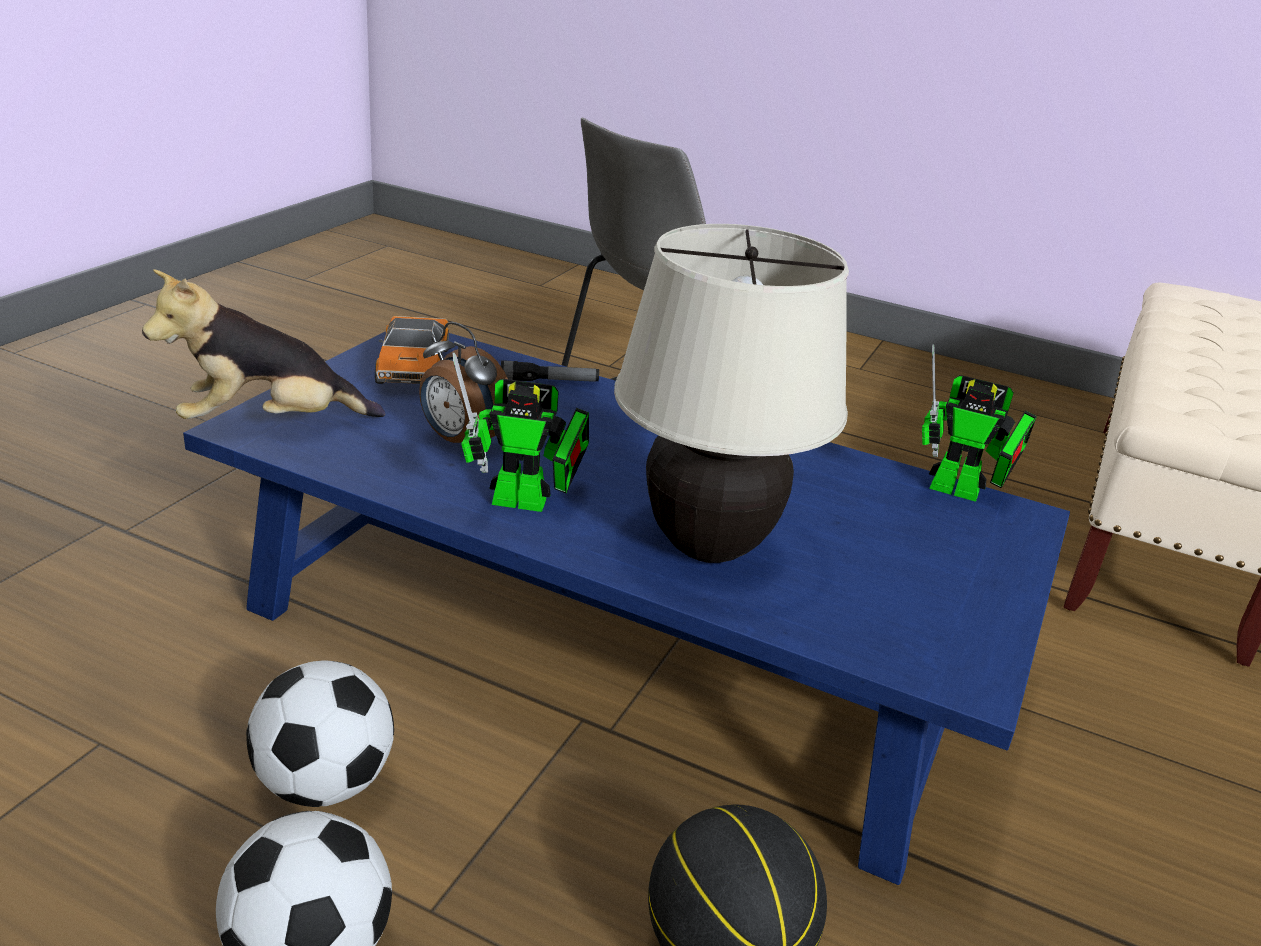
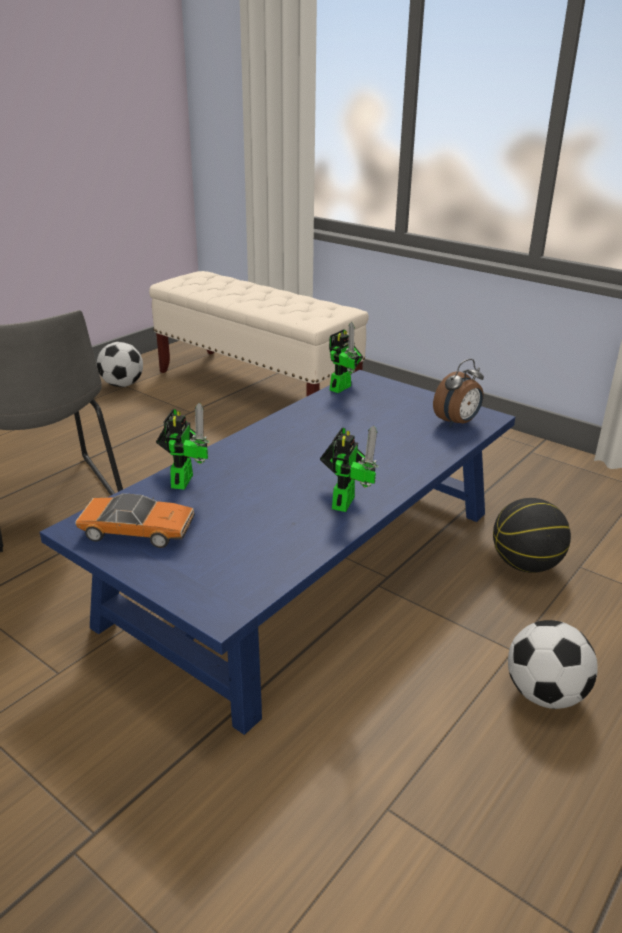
camera: 75 degrees left, 0 degrees up
(268, 423) = (218, 599): plush toy -> none
(325, 783) = (427, 689): football -> football (122, 385)
(461, 441) = (263, 517): alarm clock -> alarm clock (457, 423)
(549, 381) = (183, 478): flashlight -> toy robot
(707, 547) = (391, 455): beige table lamp -> none

